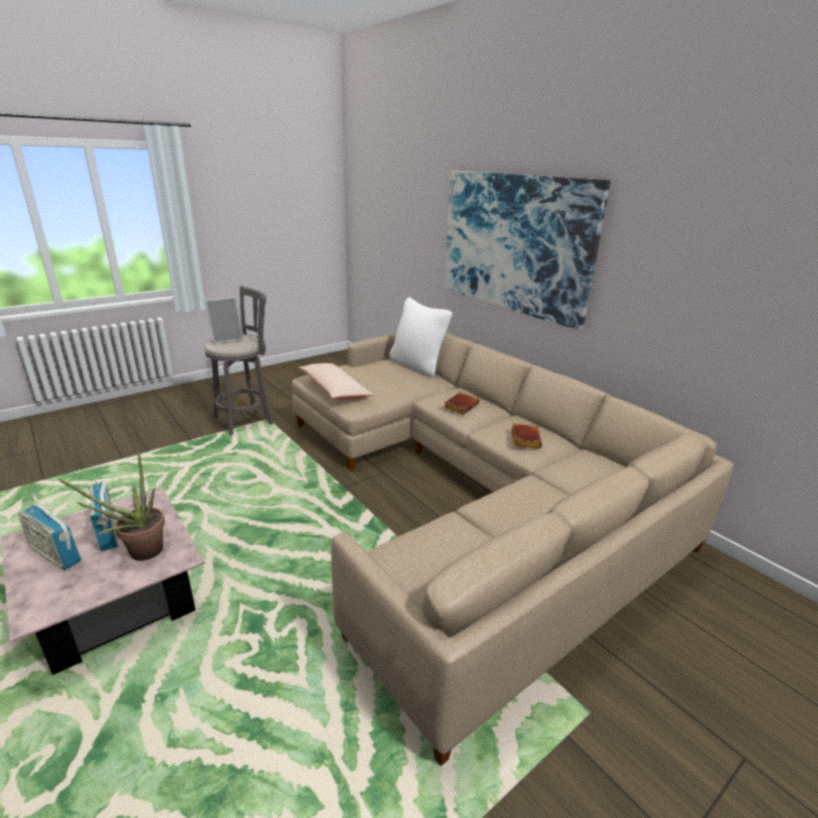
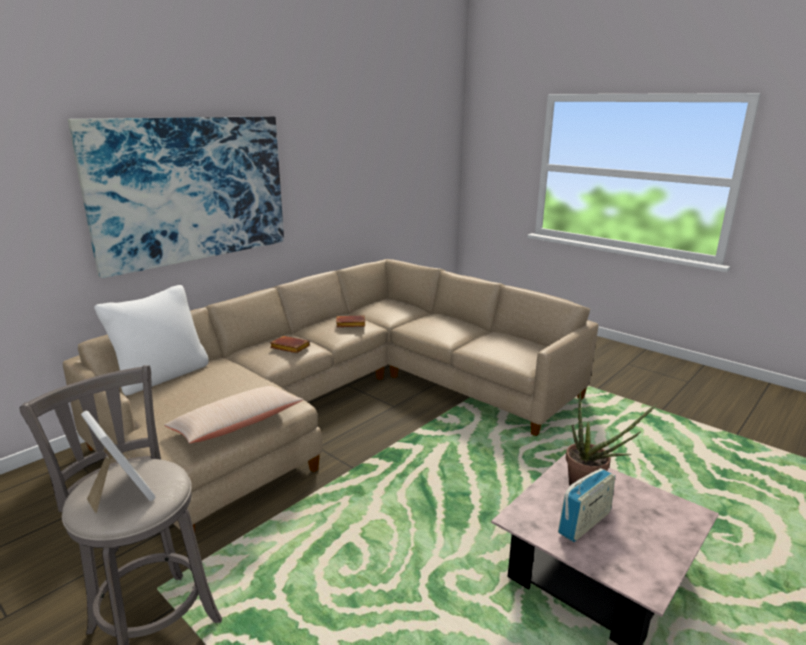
camera: 100 degrees left, 5 degrees down
(55, 554) = (638, 544): radio -> none

